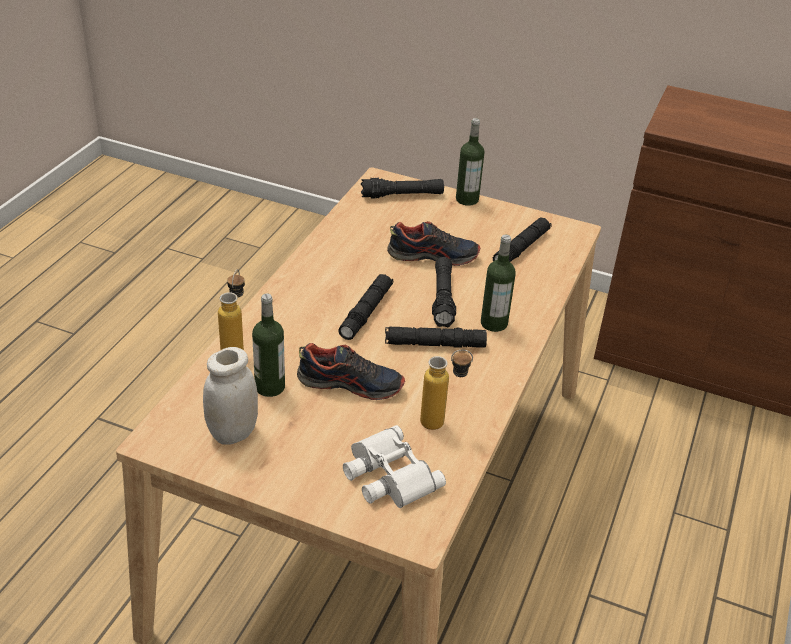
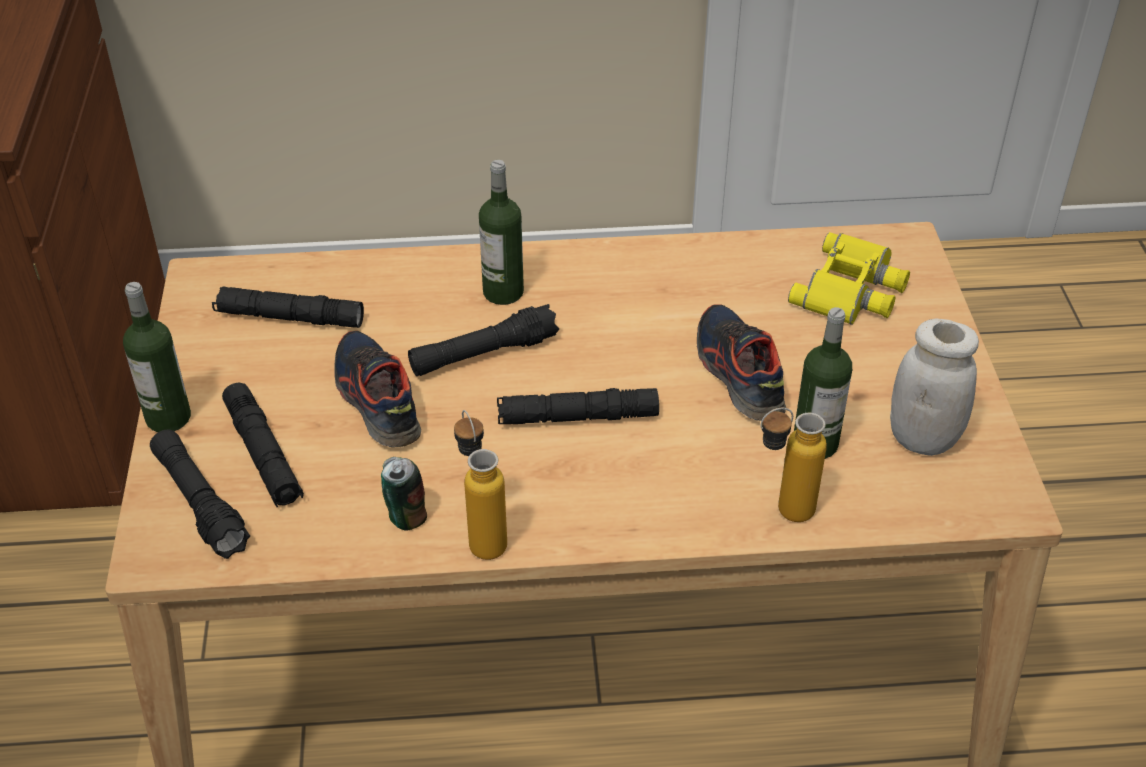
camera: 115 degrees left, 5 degrees up
(344, 241) = (405, 517): none -> can
(387, 475) = (852, 290): white binoculars -> yellow binoculars
(434, 344) = (592, 329): black flashlight -> black flashlight (263, 454)
(442, 423) = (732, 277): bottle -> bottle (482, 535)

